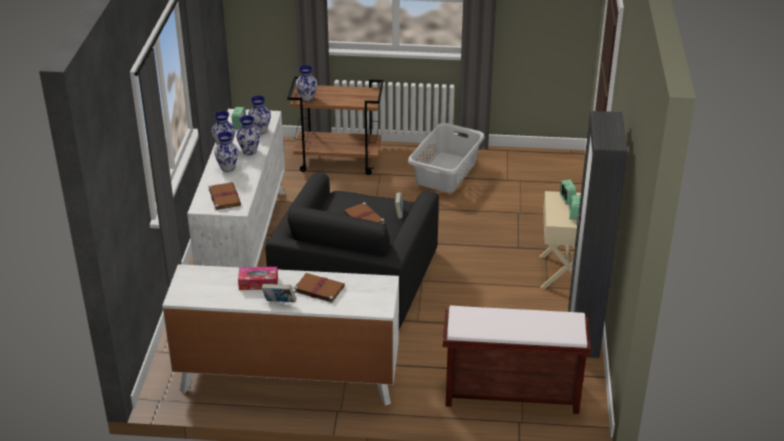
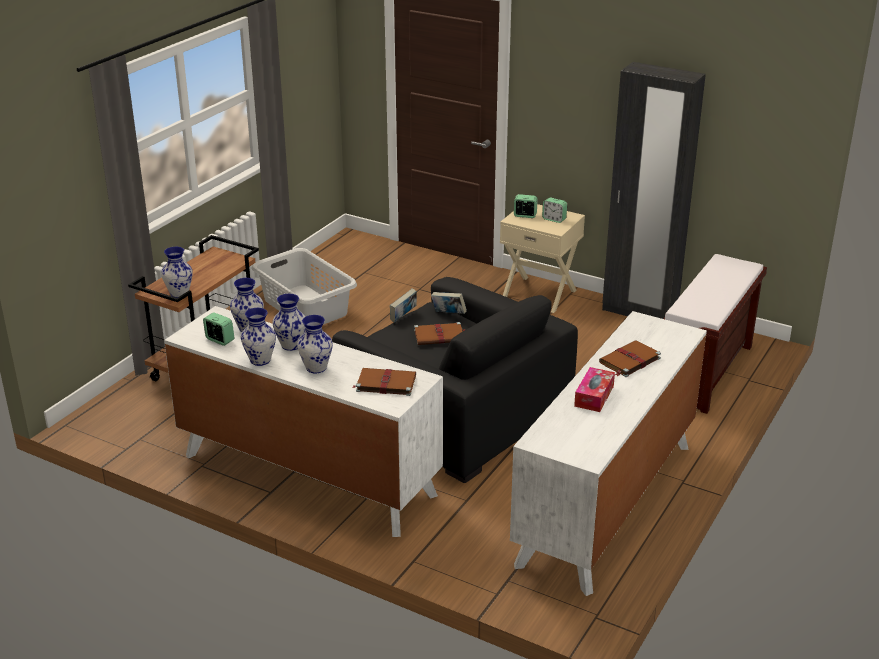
camera: 65 degrees left, 5 degrees down
(279, 303) = (642, 390): book -> book (403, 317)

